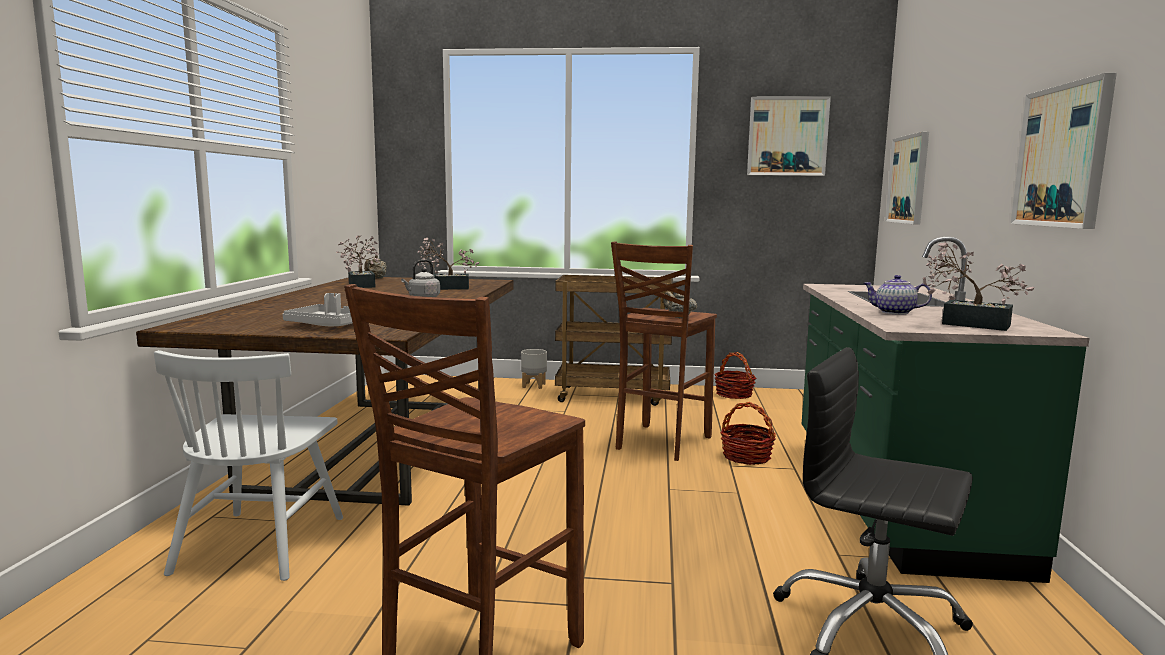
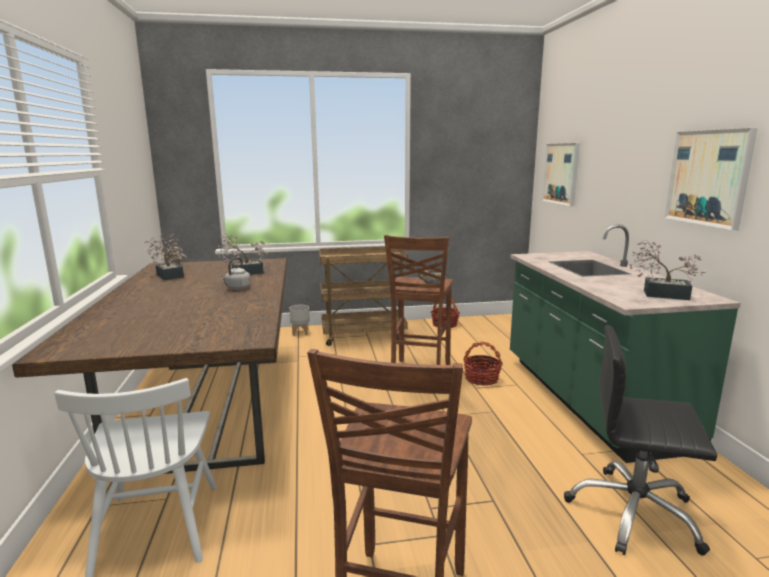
camera: 15 degrees left, 5 degrees up
(328, 325) = (191, 334): grey tray -> none
(787, 136) = (473, 140): picture -> none
(894, 312) = (604, 285): teapot -> none

